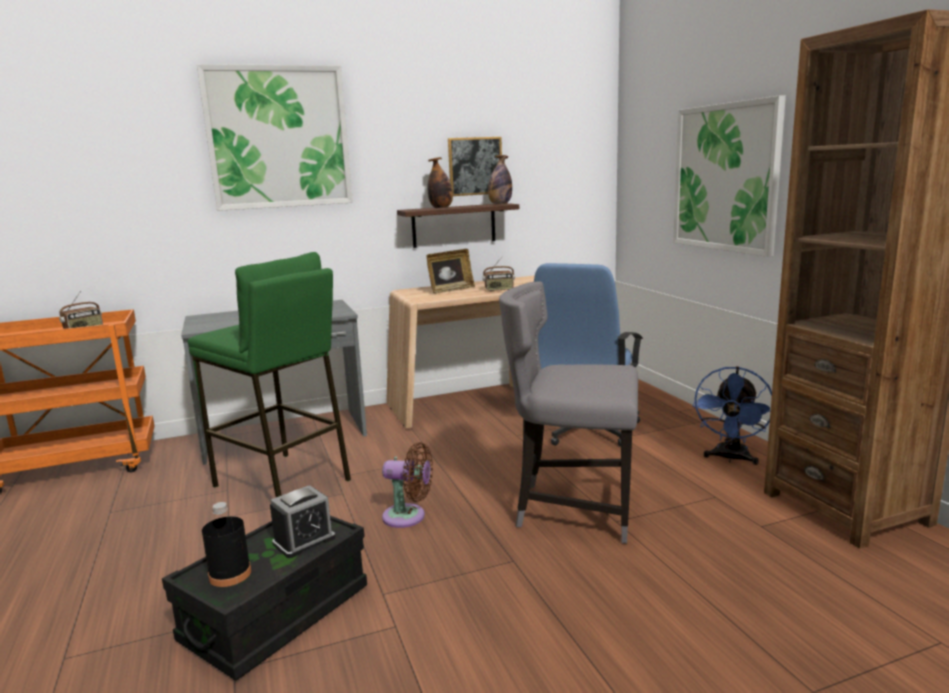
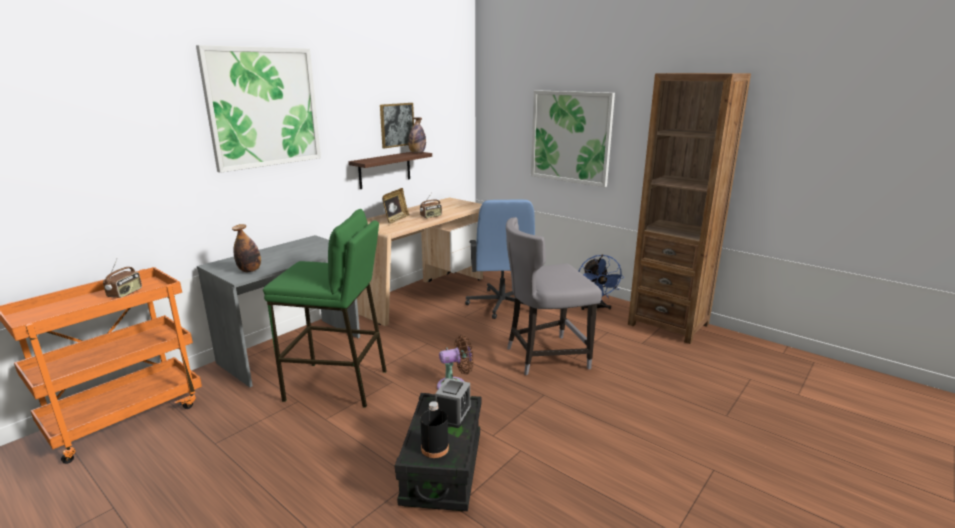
camera: 30 degrees left, 5 degrees up
(441, 208) = (382, 158): bottle -> bottle (250, 270)

